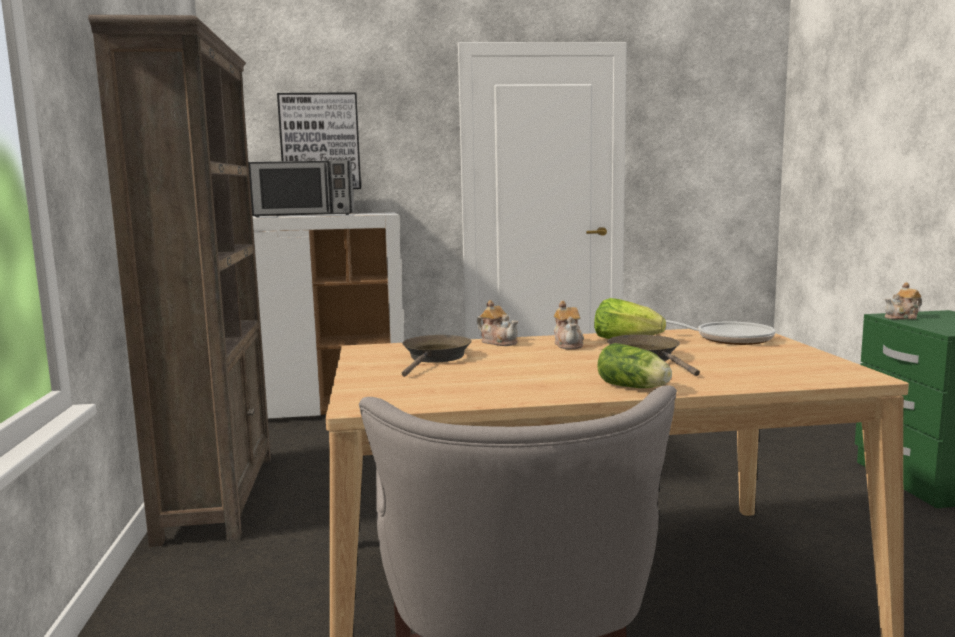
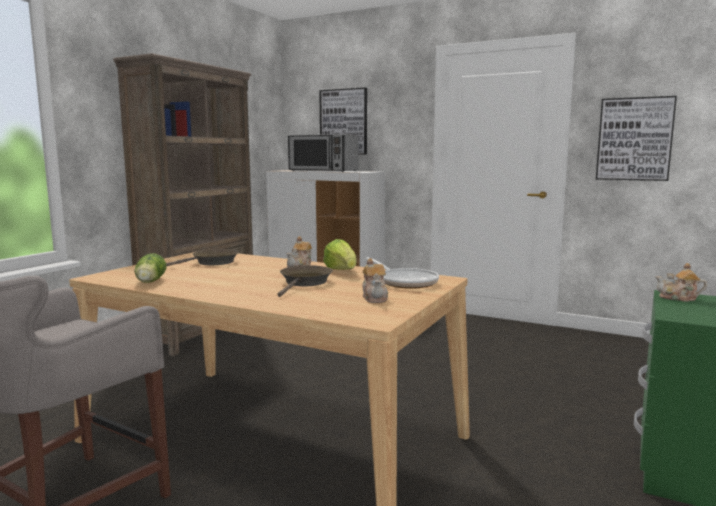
camera: 35 degrees right, 0 degrees up
(498, 342) = (273, 260): teapot -> teapot (375, 298)
(635, 388) = (227, 295): lettuce -> lettuce (149, 282)
(690, 164) = (634, 139): none -> picture

